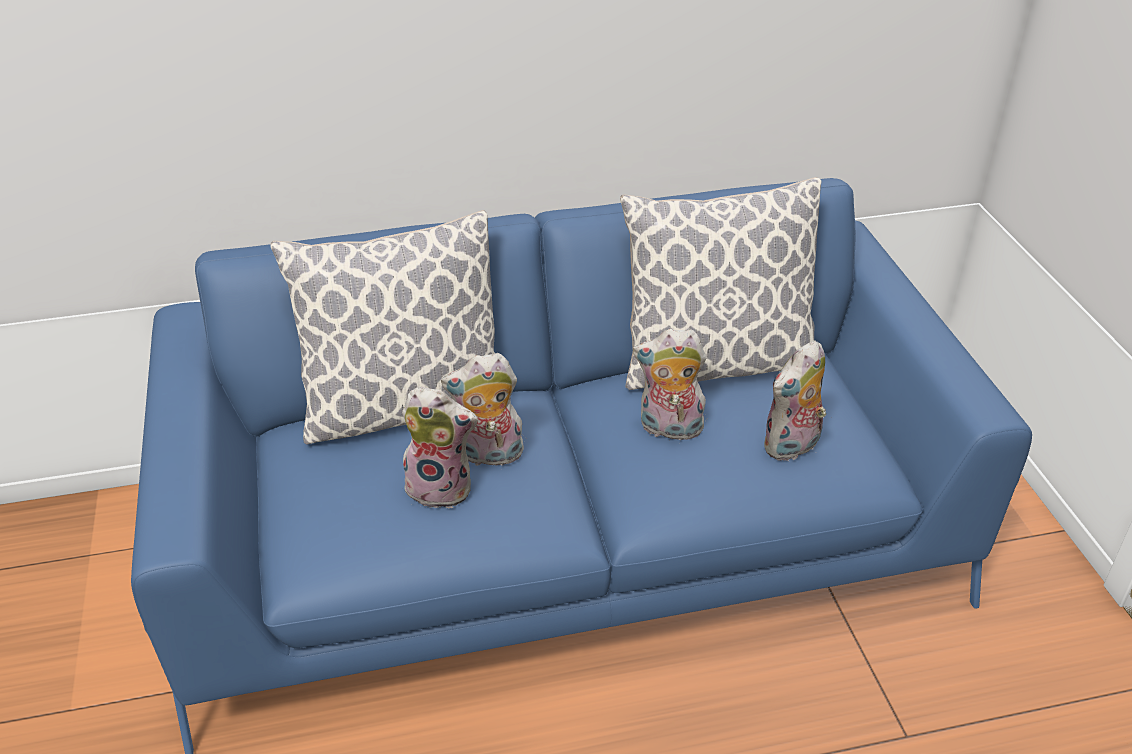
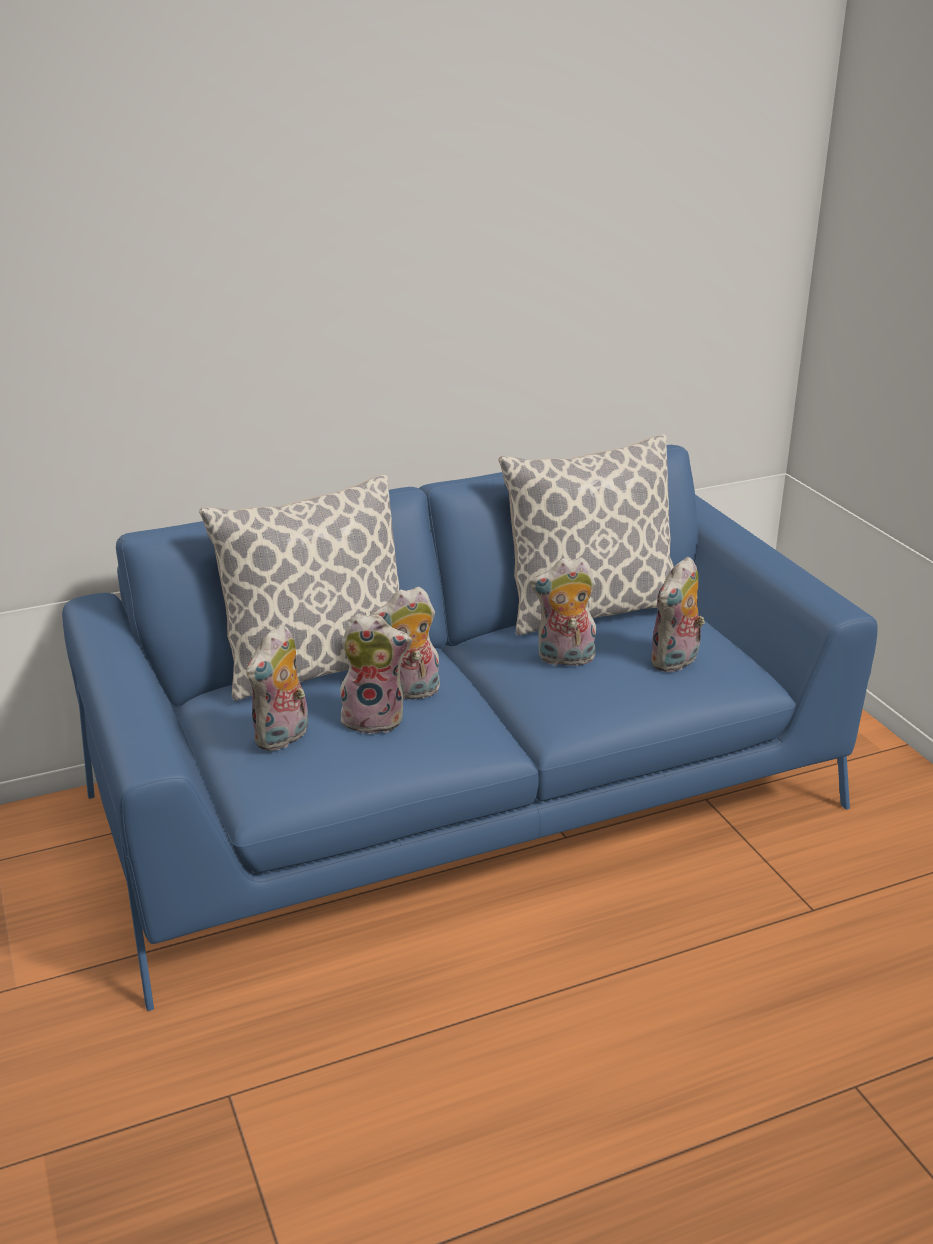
camera: 10 degrees left, 10 degrees down
(340, 501) = (283, 738): none -> plush toy

